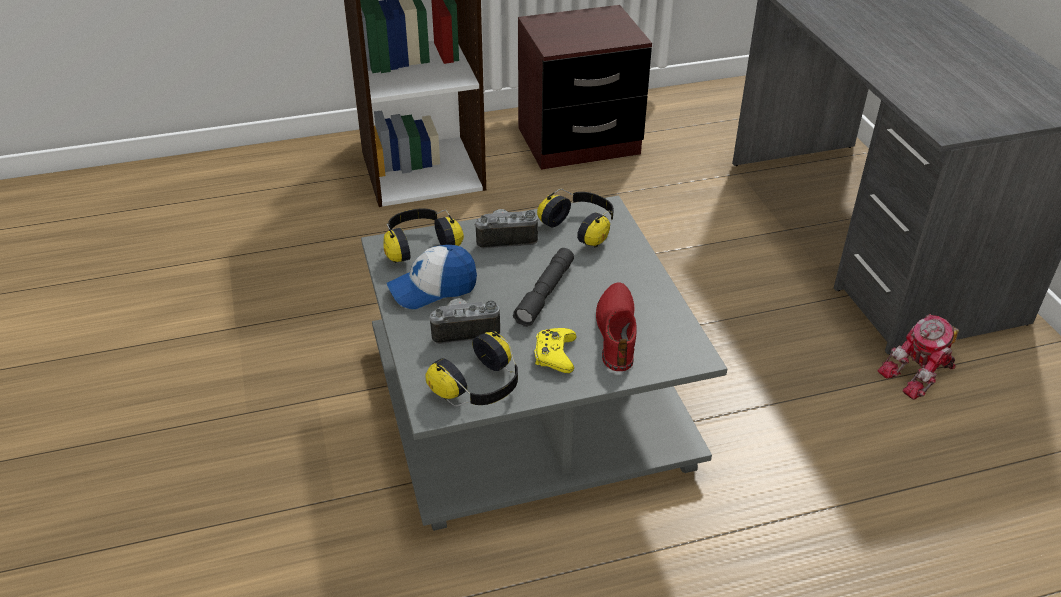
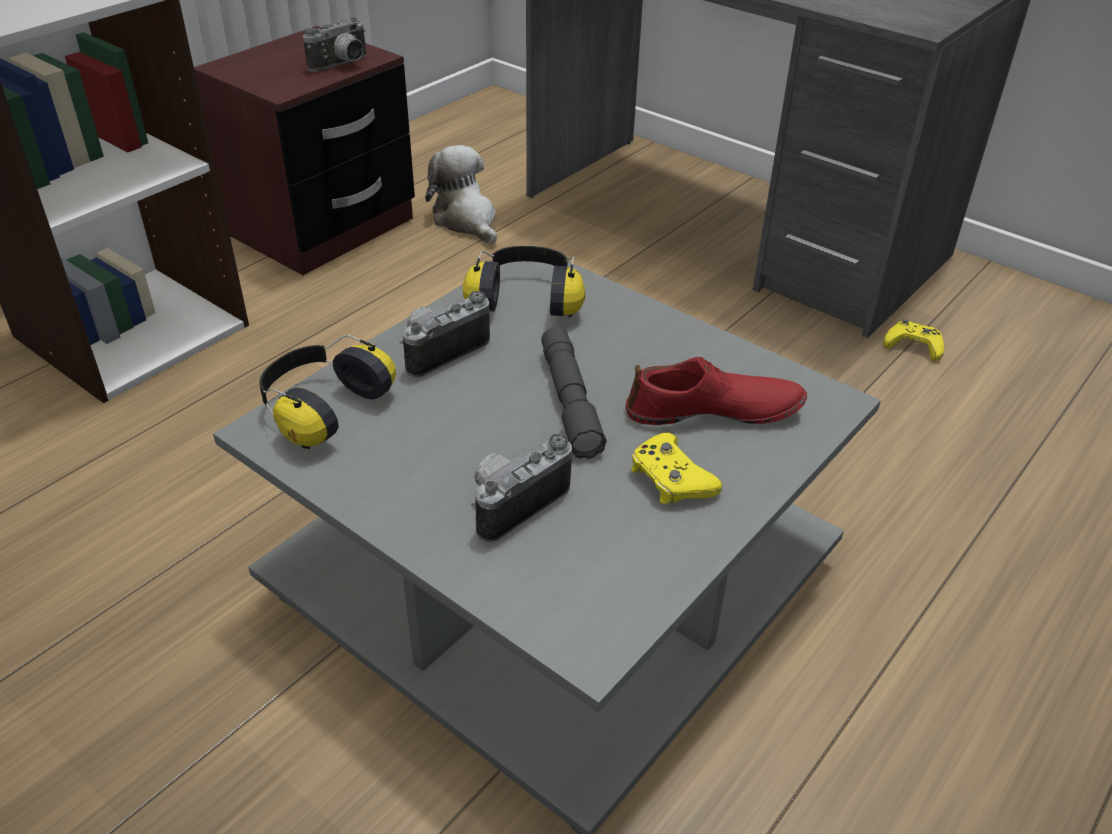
camera: 35 degrees left, 0 degrees up
(433, 288) = (404, 461): cap -> none
(480, 387) = (621, 575): headphones -> none
(607, 39) = (342, 65): none -> camera
(618, 332) = (713, 412): red shoe -> red shoe turned 120 degrees clockwise
(675, 167) = (466, 220): none -> plush toy
(920, 374) = (913, 346): toy robot -> yellow game controller

